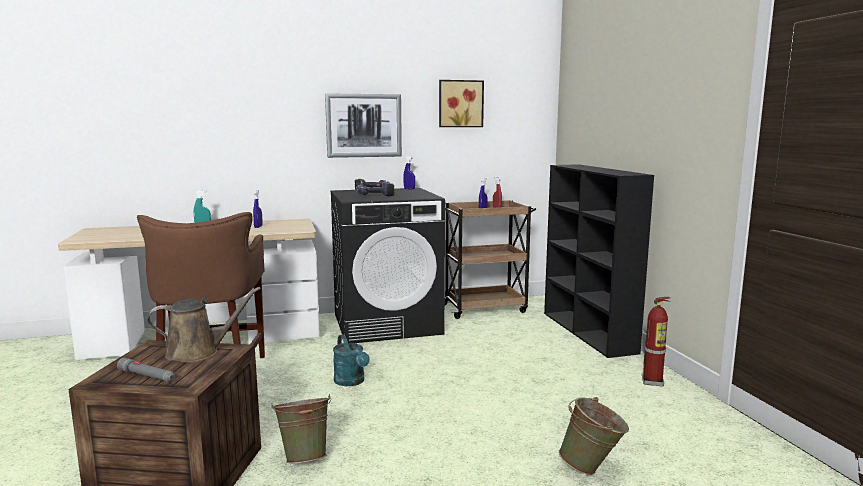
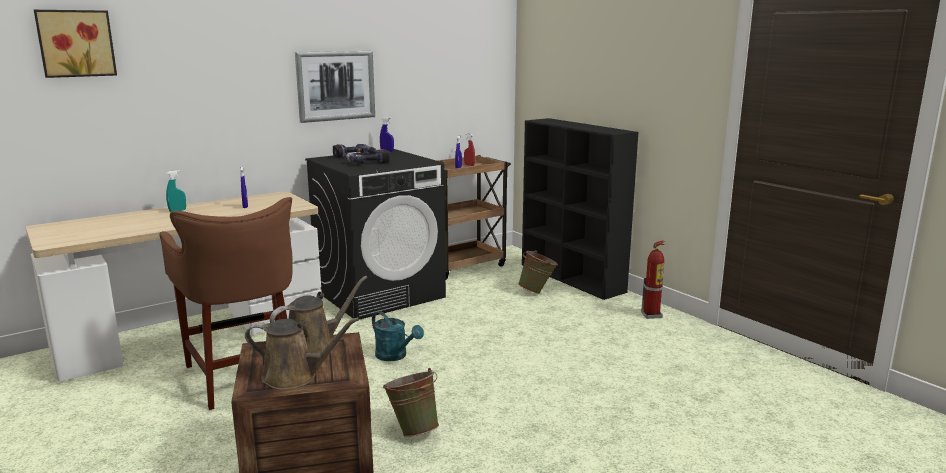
camera: 20 degrees left, 5 degrees up
(147, 376) = (295, 377): grey flashlight -> brown watering can
(460, 103) = (428, 58): picture -> picture (76, 43)
(592, 468) = (652, 392): green bucket -> green bucket (537, 291)

